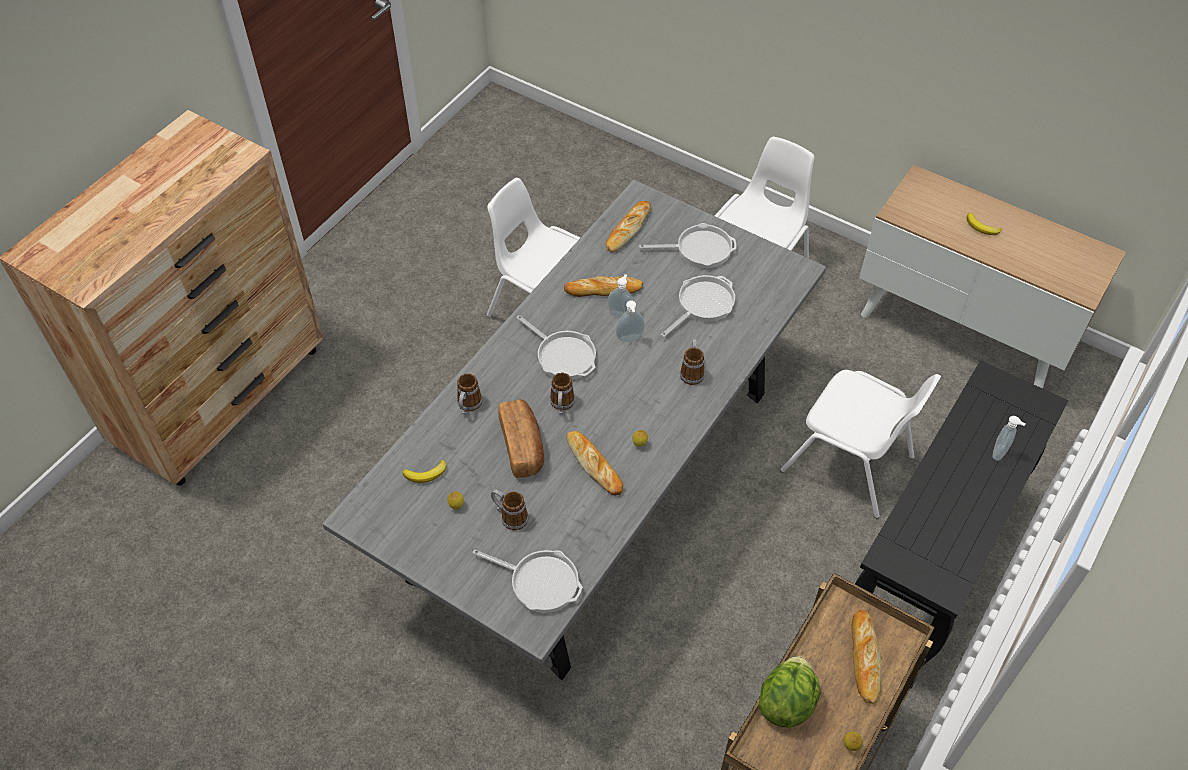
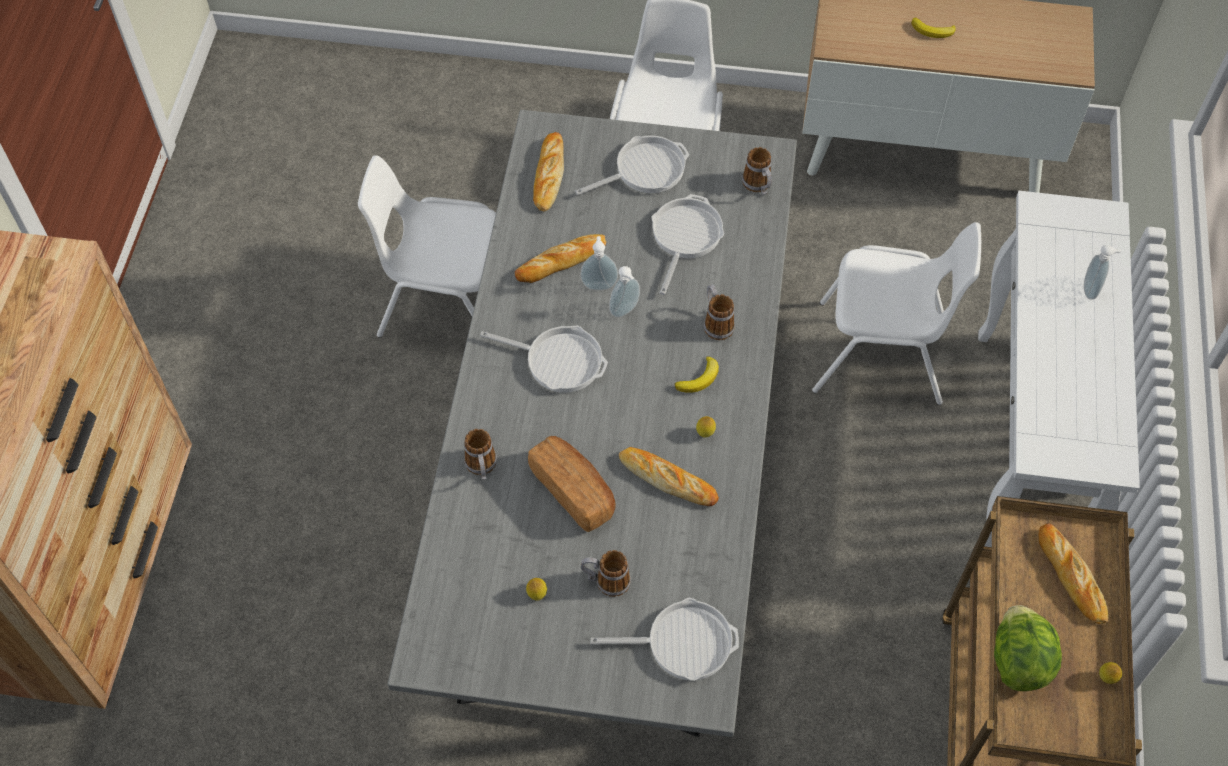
camera: 25 degrees left, 5 degrees up
(426, 474) = (479, 571): banana -> banana (699, 378)
(562, 405) = (591, 422): mug -> mug (758, 186)
(923, 579) = (1021, 453): black console table -> white console table

